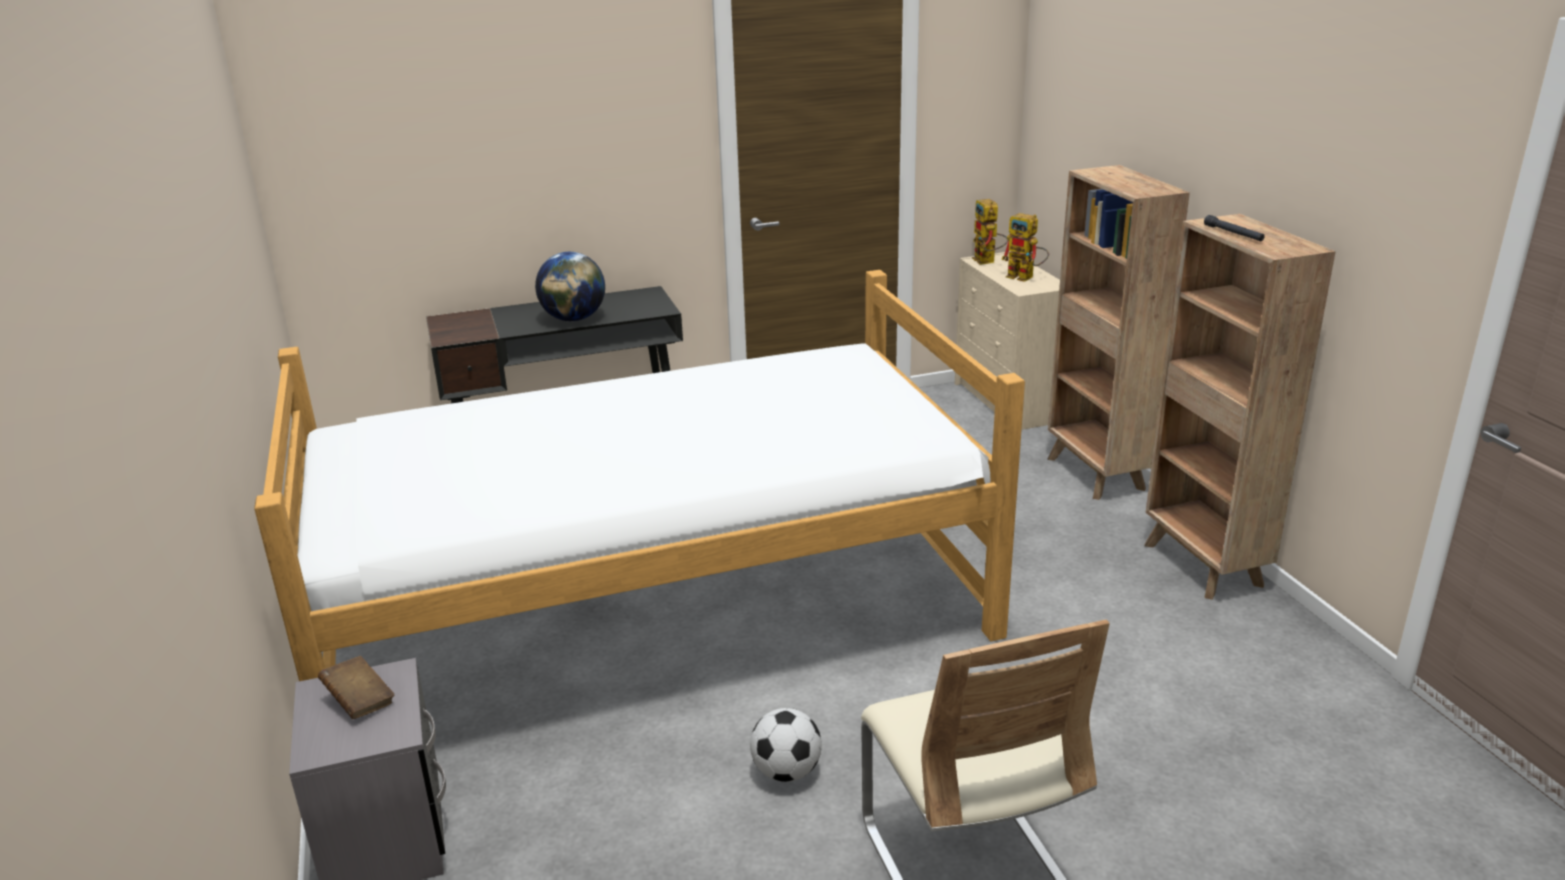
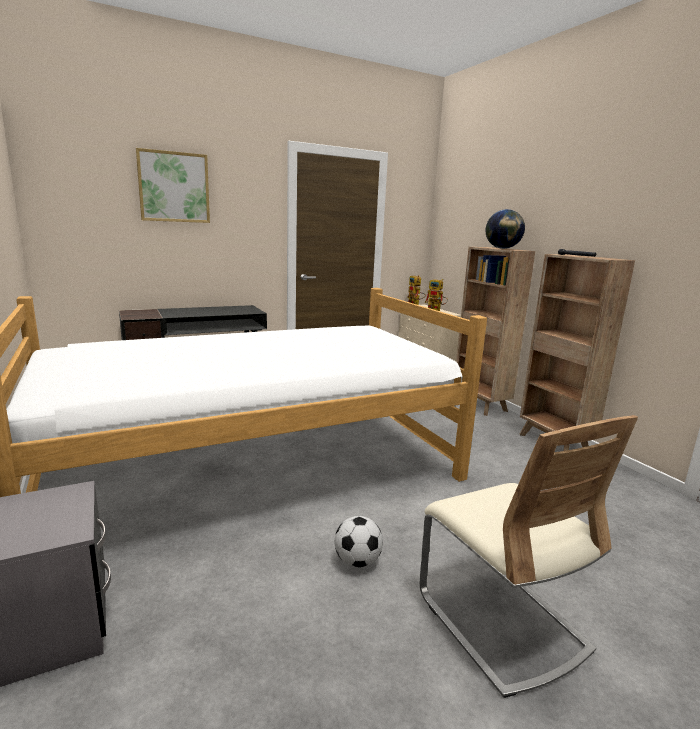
camera: 10 degrees left, 10 degrees down
(360, 701) = (43, 510): brown book -> none
(504, 89) = (174, 187): none -> picture
(574, 319) = (206, 313): globe -> globe (502, 248)

